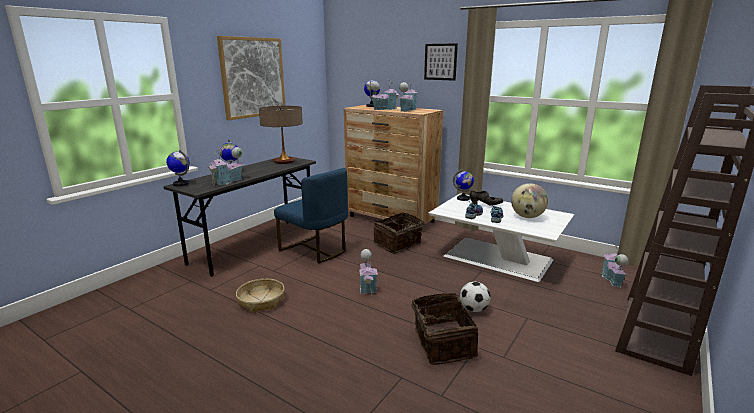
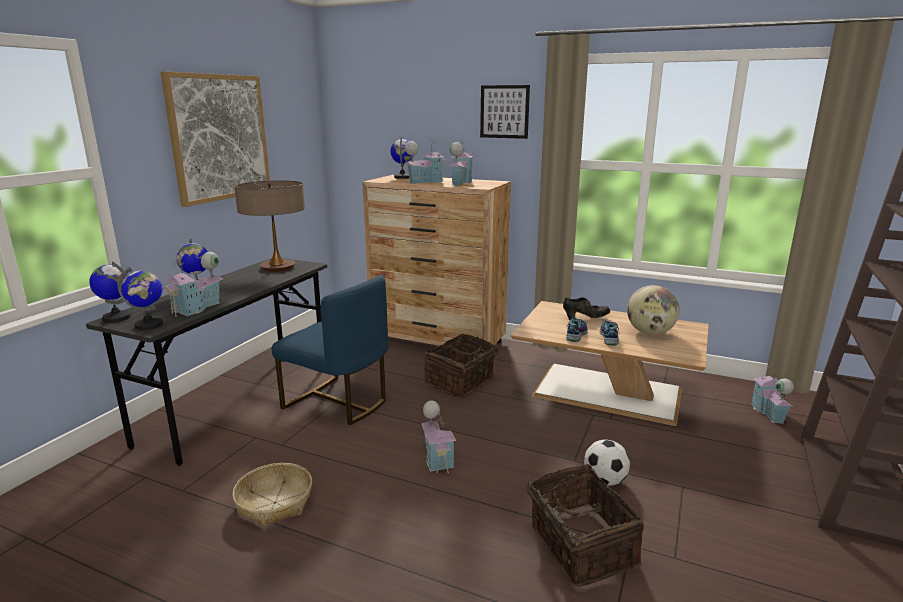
camera: 10 degrees left, 0 degrees up
(463, 198) = (550, 309): globe -> globe (149, 325)
(495, 257) = (604, 392): white coffee table -> brown coffee table

